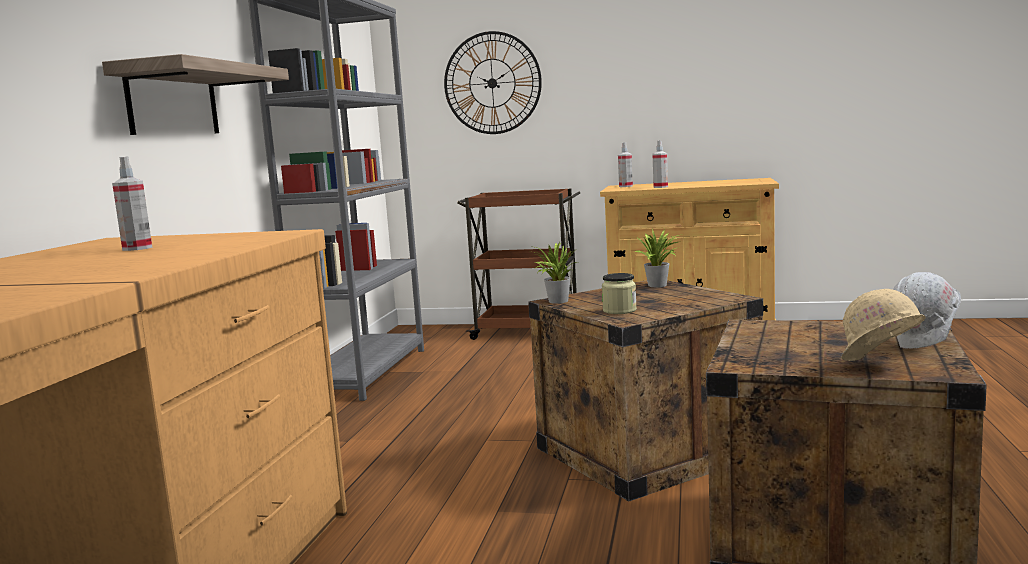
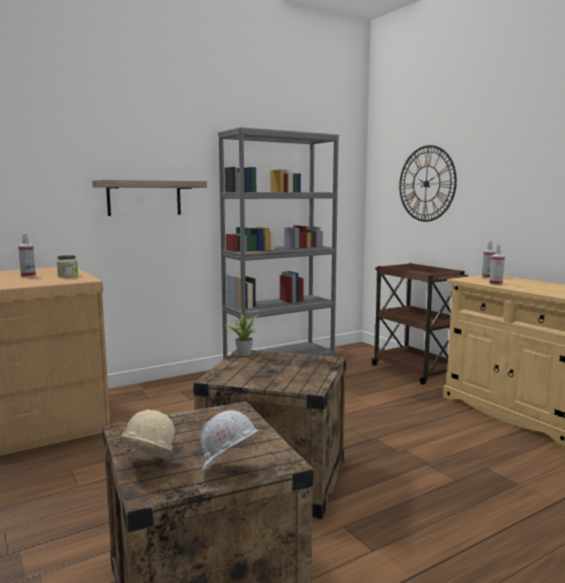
camera: 45 degrees right, 0 degrees up
(619, 310) = (236, 371): jar -> jar (68, 276)
(660, 285) = (322, 363): potted plant -> none

